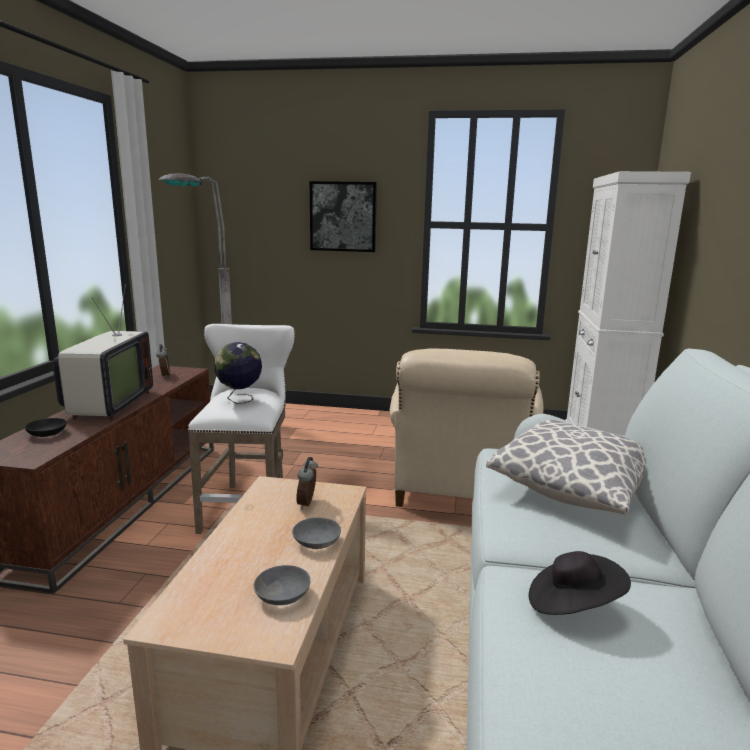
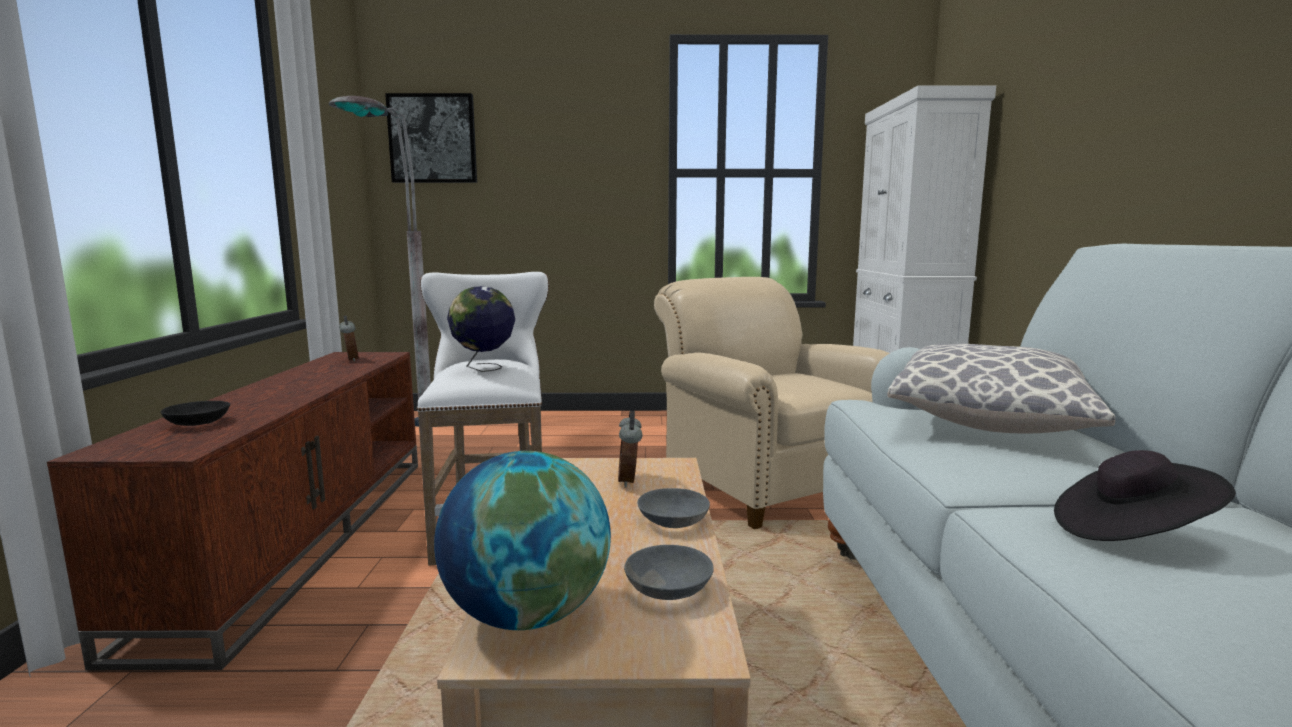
camera: 10 degrees left, 5 degrees down
(107, 405) = (281, 390): television -> none
(190, 603) = (527, 615): none -> globe
(343, 216) = (567, 165): picture -> picture (433, 139)
(459, 490) = (763, 483): beige armchair -> beige armchair turned 150 degrees clockwise

